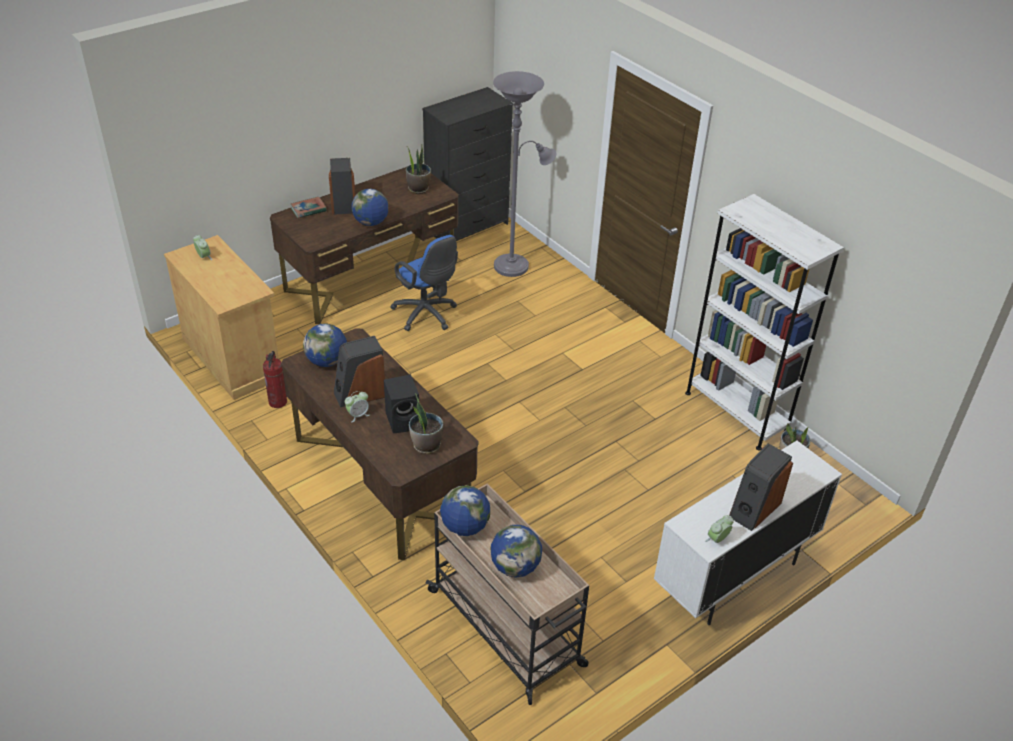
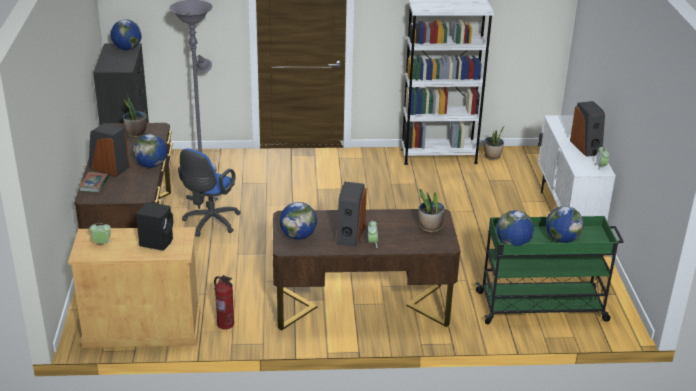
camera: 55 degrees left, 10 degrees down
(404, 420) = (397, 227): black speaker -> black speaker (157, 241)
(427, 315) = (209, 223): blue office chair -> blue office chair turned 120 degrees clockwise
(491, 102) = (127, 49): none -> globe
(507, 629) = (543, 306): beige cart -> green cart

